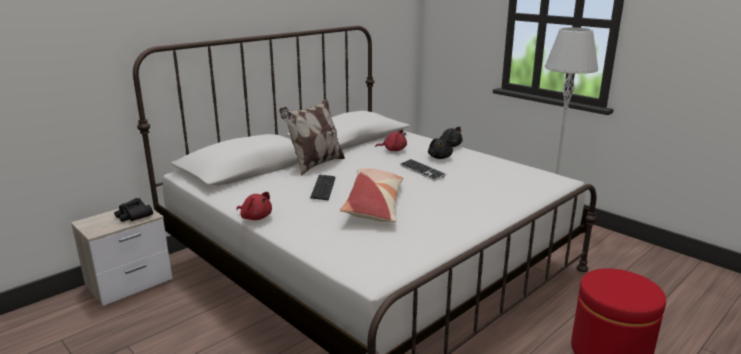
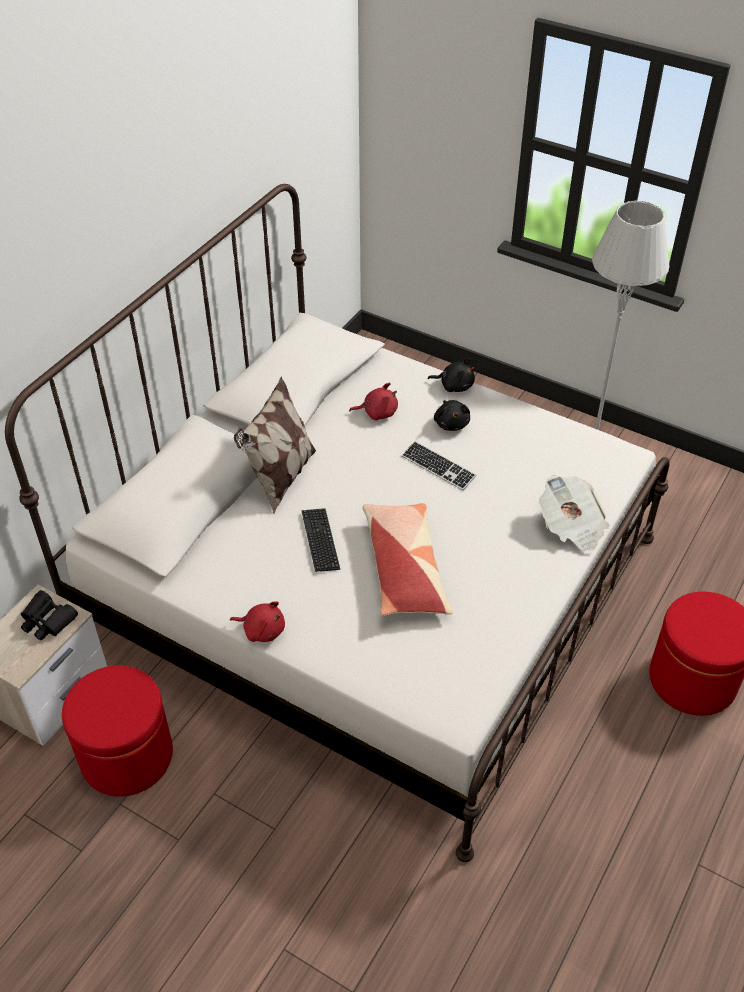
camera: 15 degrees left, 25 degrees up
(152, 321) = (127, 756): none -> red ottoman
(508, 202) = (571, 527): none -> newspaper

